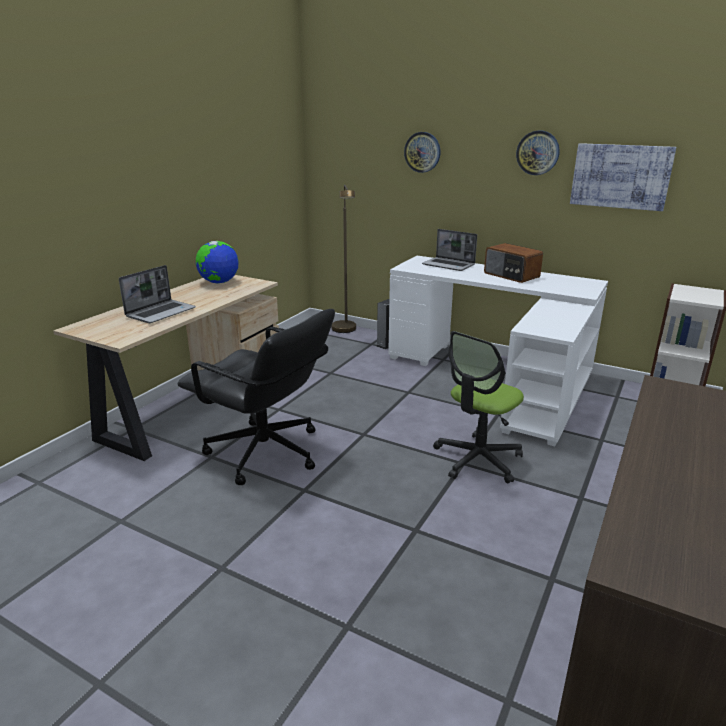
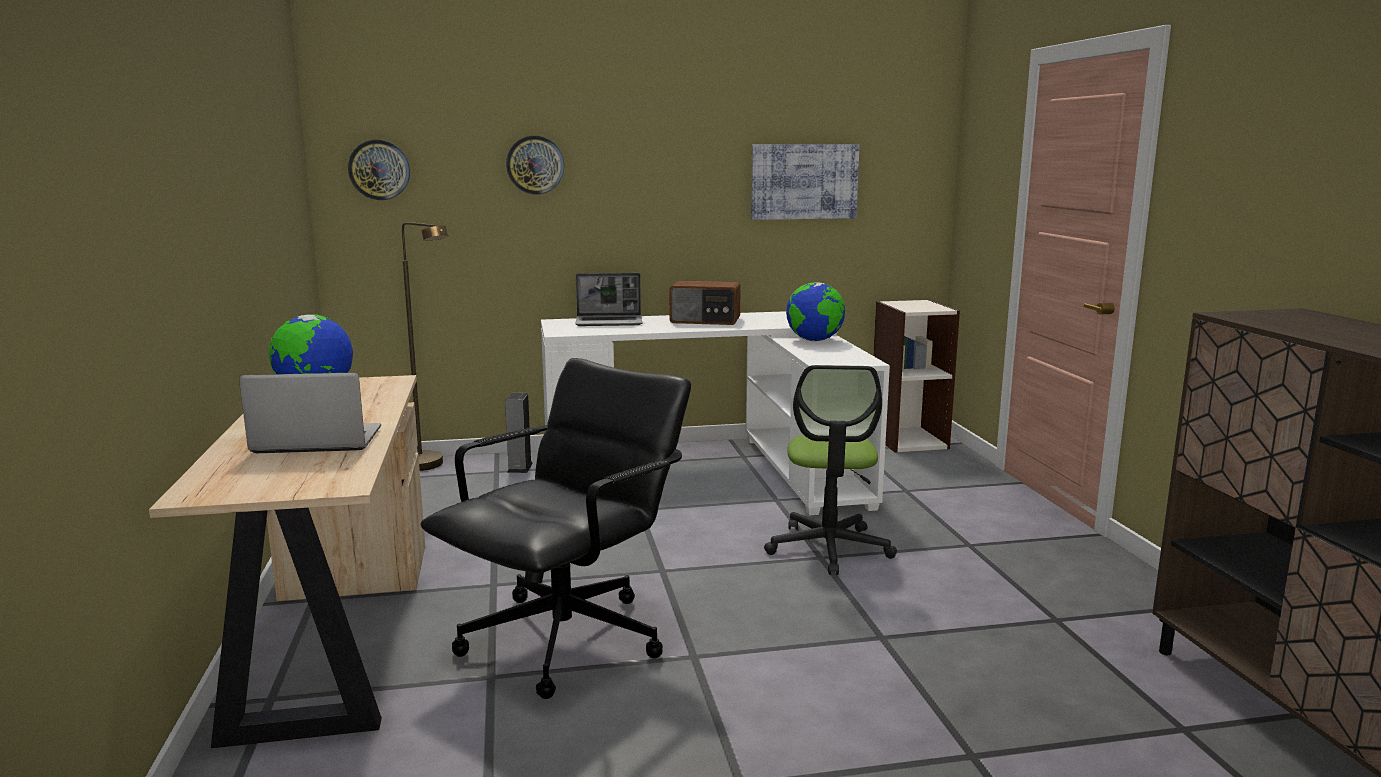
camera: 40 degrees left, 10 degrees down
(161, 312) = (315, 442): laptop -> laptop turned 90 degrees counterclockwise
(265, 453) = (567, 640): black office chair -> black office chair turned 45 degrees counterclockwise
(537, 153) = (702, 158): wall clock -> wall clock (379, 170)
(565, 307) = (814, 341): none -> globe

